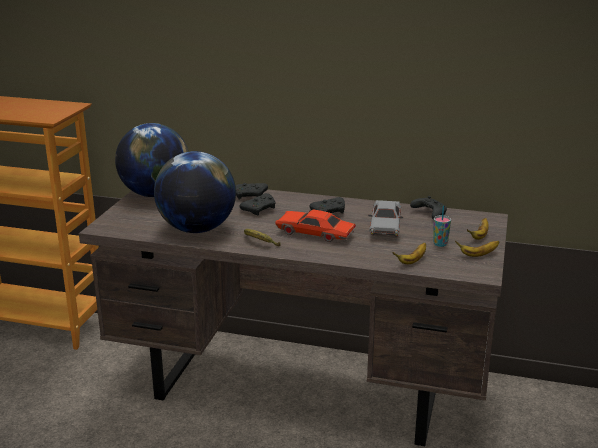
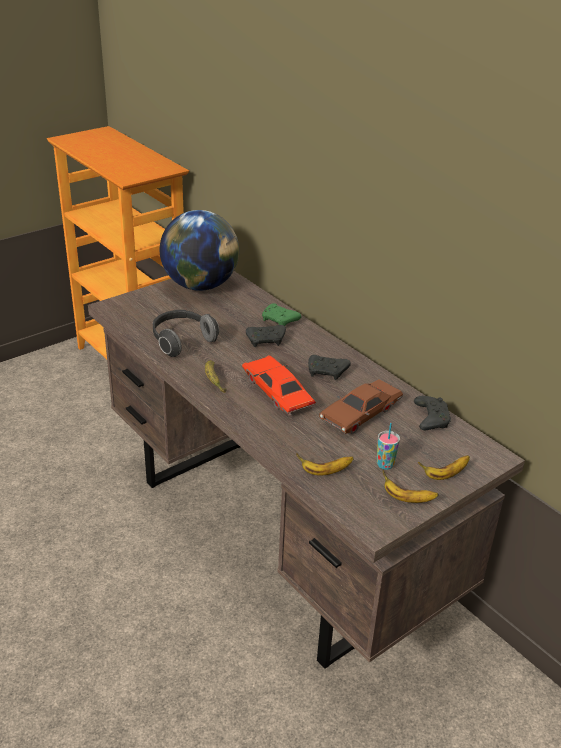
camera: 35 degrees right, 10 degrees up
(197, 229) = (181, 341): globe -> headphones
(250, 196) = (280, 321): black game controller -> green game controller
(385, 225) = (361, 414): grey toy car -> brown toy car

